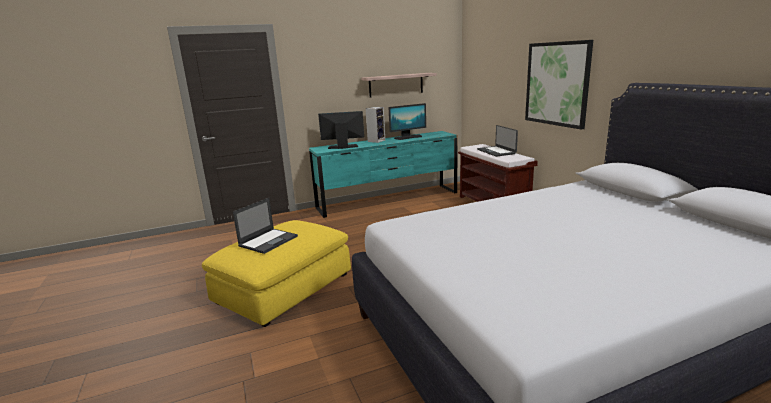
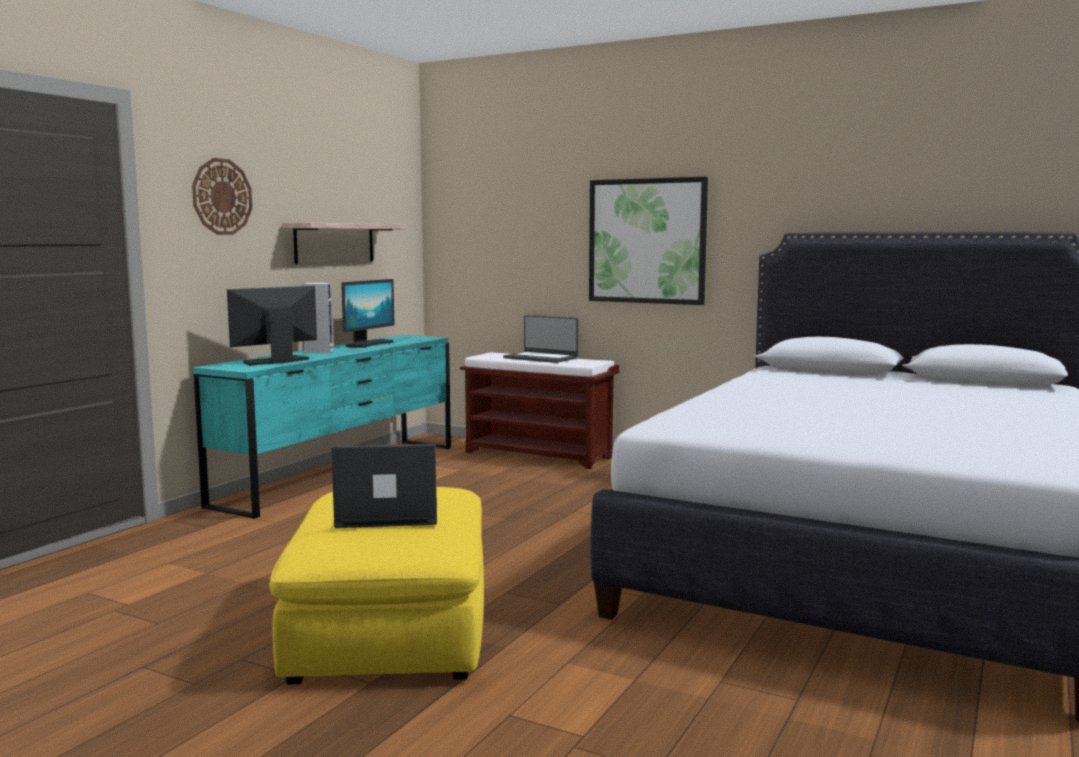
camera: 40 degrees left, 10 degrees down
(269, 241) = (386, 514): laptop -> laptop turned 90 degrees counterclockwise
(325, 68) = (222, 196): none -> wall clock

